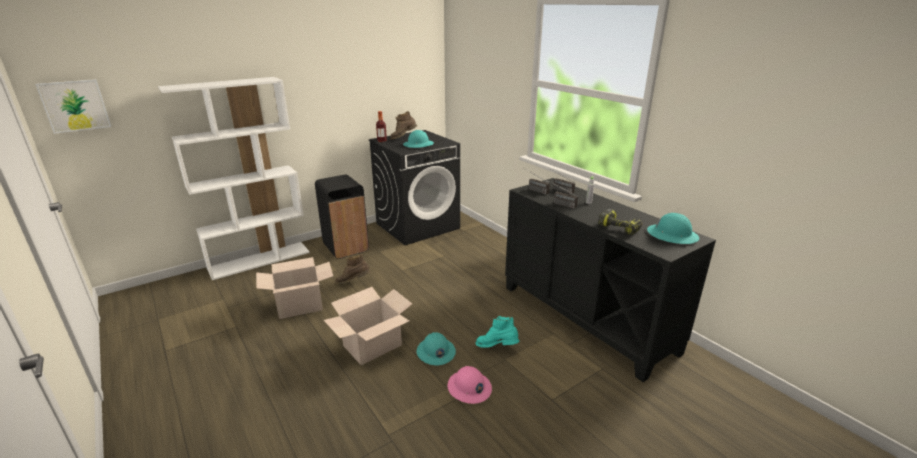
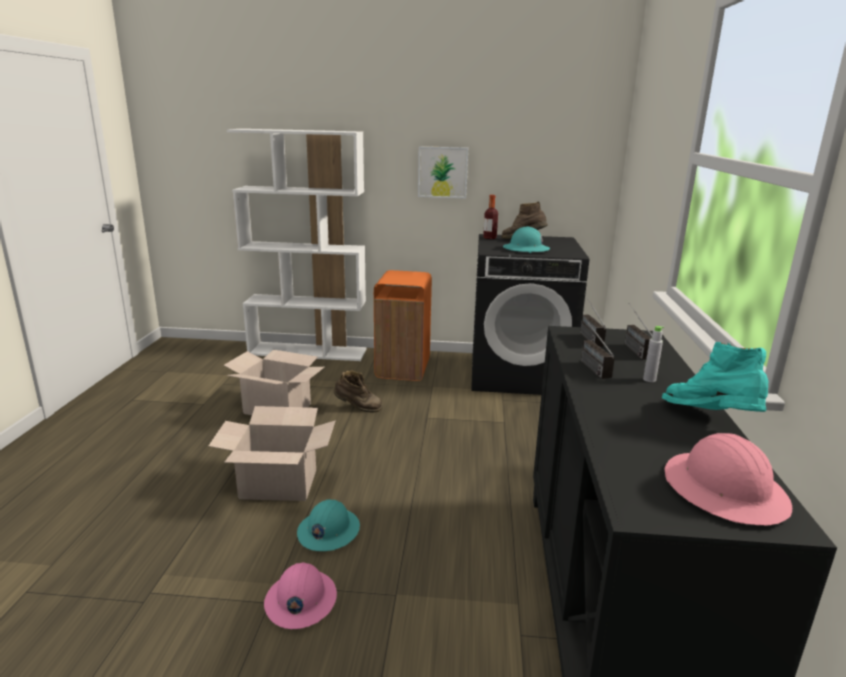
camera: 40 degrees right, 5 degrees down
(75, 106) = (170, 140): picture -> picture (442, 172)
(346, 247) = (403, 369): black trash can -> orange trash can
(353, 282) = (358, 408): brown boot -> brown boot turned 150 degrees clockwise
(497, 348) = (407, 572): turquoise boot -> turquoise boot (709, 420)
(620, 228) = (629, 434): power drill -> none
(672, 235) = (724, 490): turquoise hard hat -> pink hard hat

